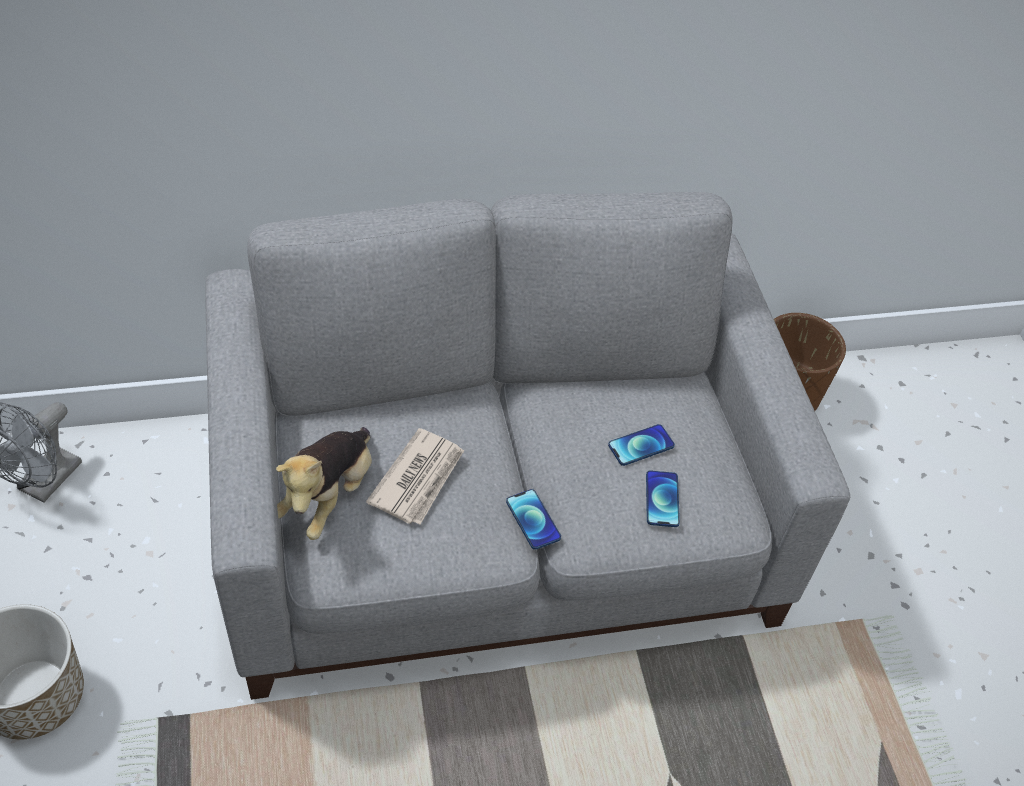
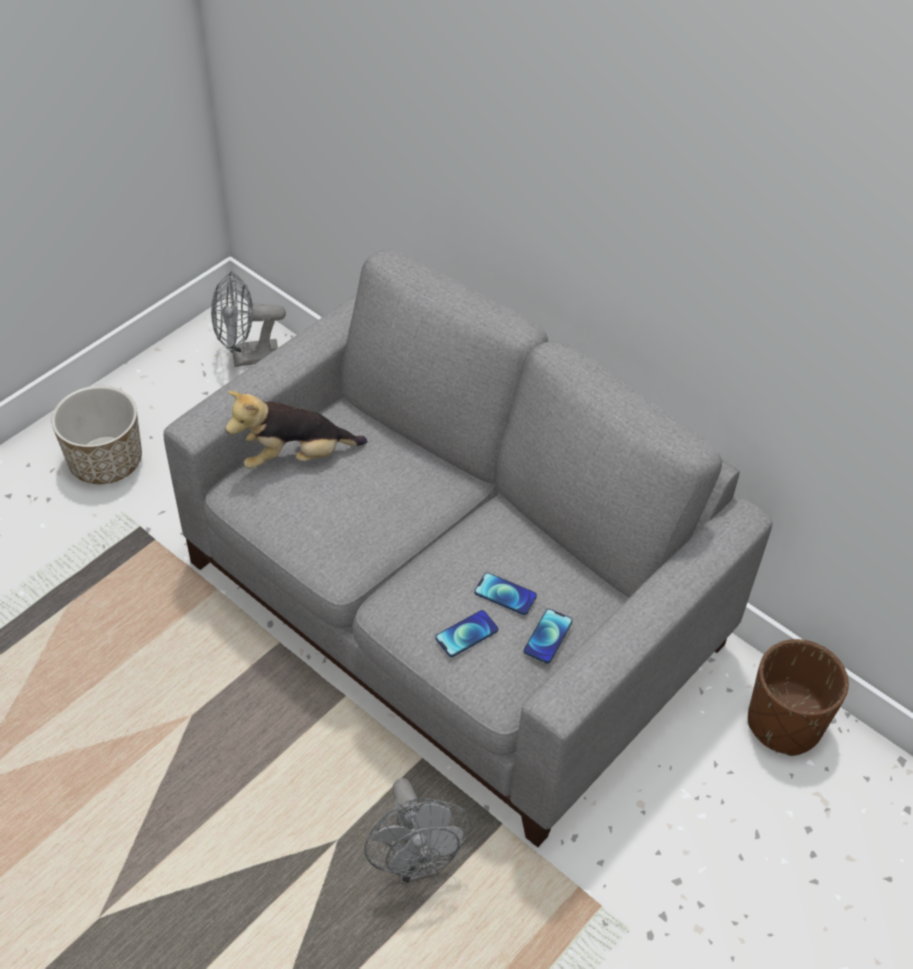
camera: 55 degrees right, 0 degrees up
(419, 479) = (348, 490): newspaper -> none
(533, 520) = (379, 573): phone -> phone (548, 636)
(734, 726) = (415, 862): none -> grey fan

